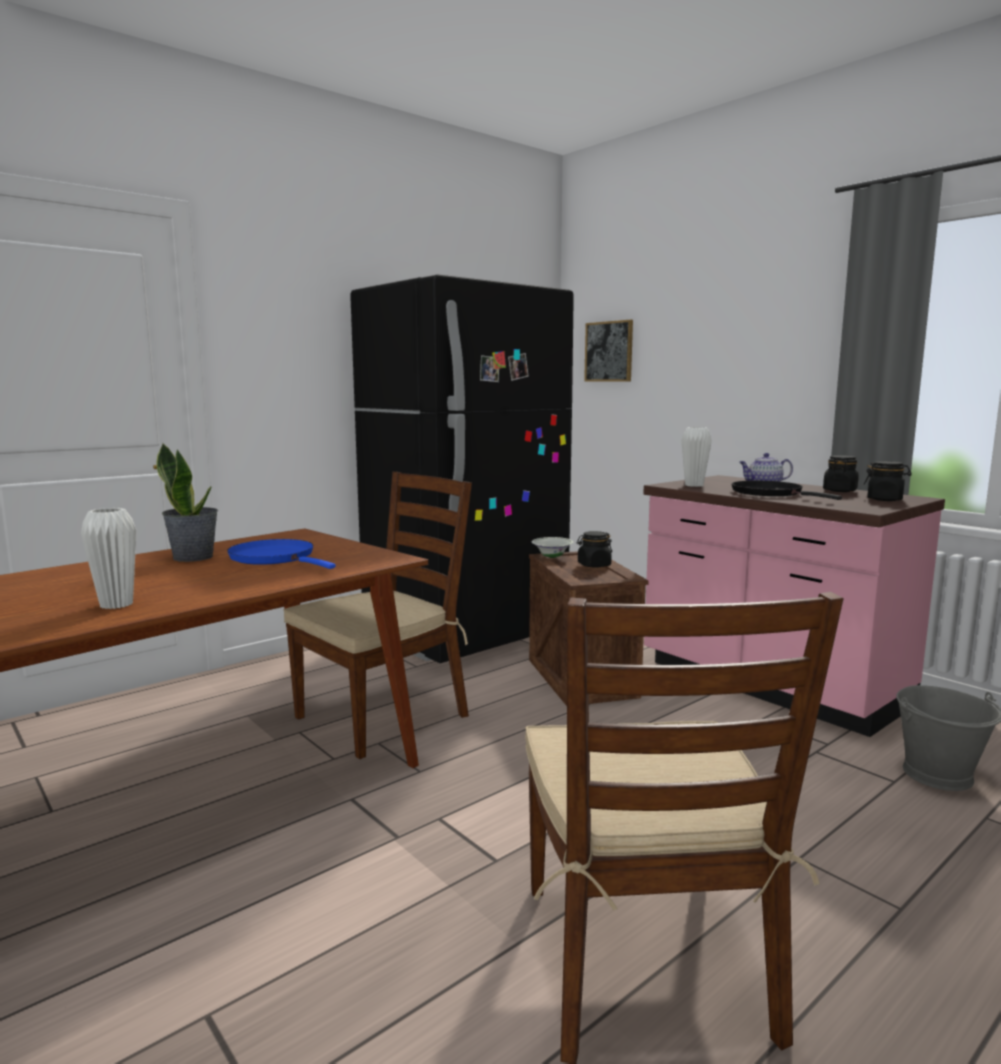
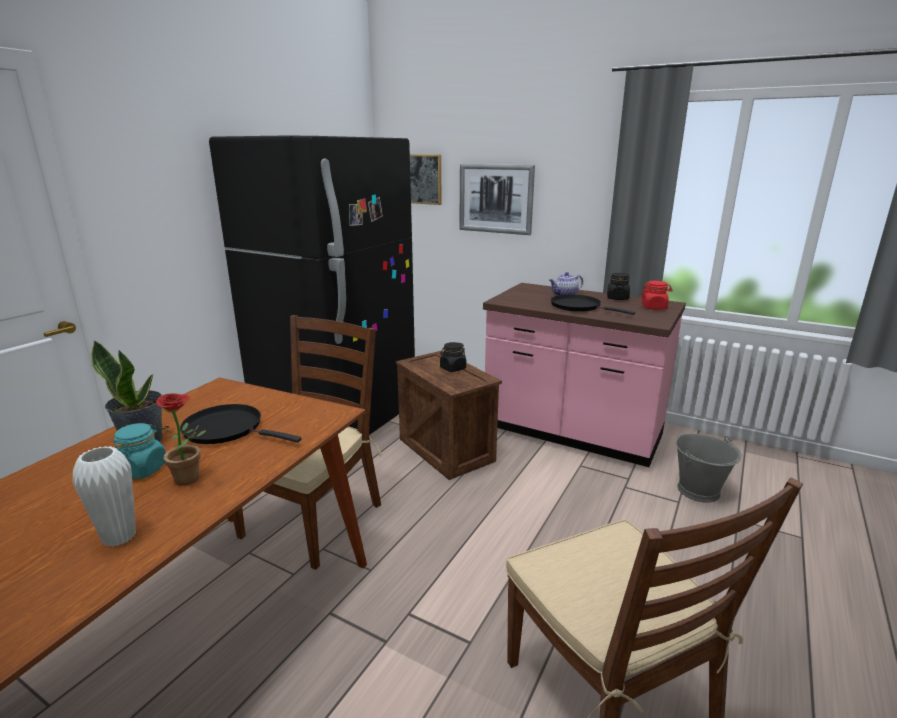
camera: 20 degrees left, 10 degrees up
(175, 572) = (142, 469): none -> turquoise jar
(211, 582) = (192, 479): none -> potted plant
(276, 558) = (228, 429): blue frying pan -> black frying pan
(552, 557) = (416, 363): white bowl -> none
(694, 485) = (518, 299): white vase -> none
(695, 370) = (496, 199): none -> picture
(885, 499) = (654, 307): black jar -> red jar

